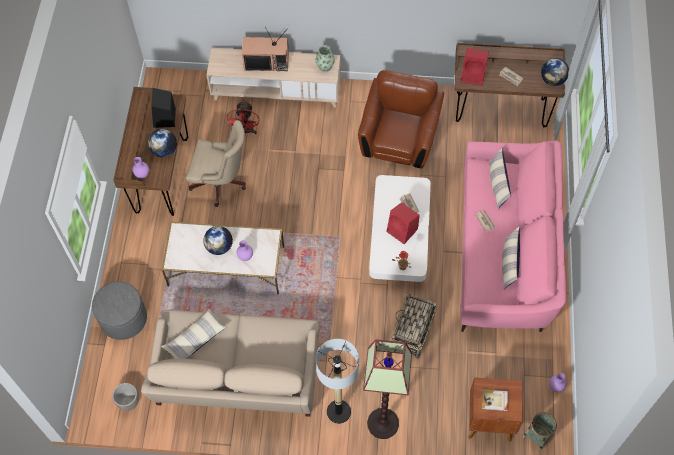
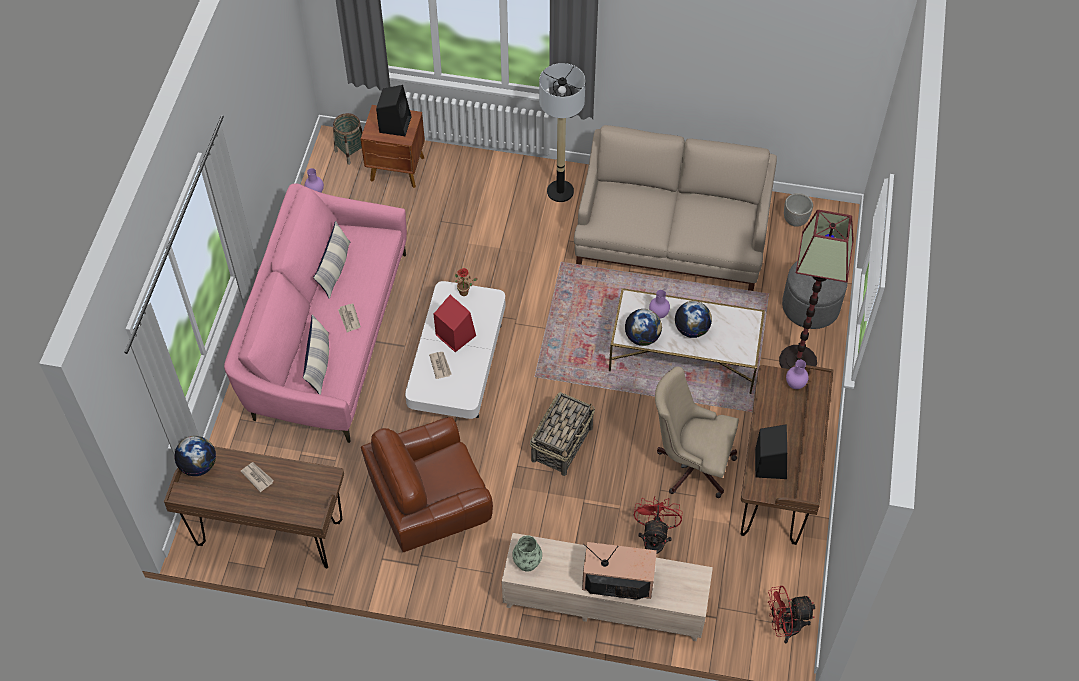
camera: 175 degrees left, 5 degrees down
(162, 89) = (784, 627): none -> red fan
(164, 150) = (767, 415): globe -> globe (642, 337)
(195, 339) = (719, 222): pillow -> none
(382, 423) = (513, 177): floor lamp -> floor lamp (798, 361)
(399, 139) = (430, 504): brown armchair -> brown armchair turned 45 degrees clockwise
(412, 333) = (464, 259): basket -> basket (562, 443)
(474, 75) = (310, 485): red speaker -> none
(494, 400) = (395, 123): book -> black speaker

